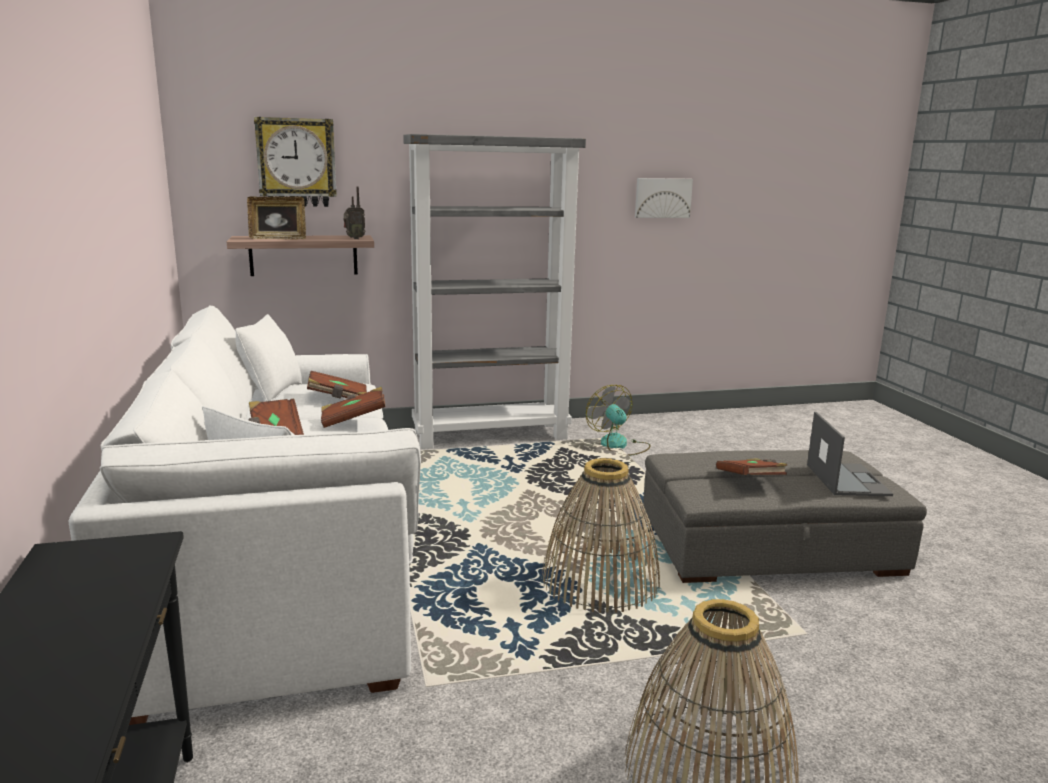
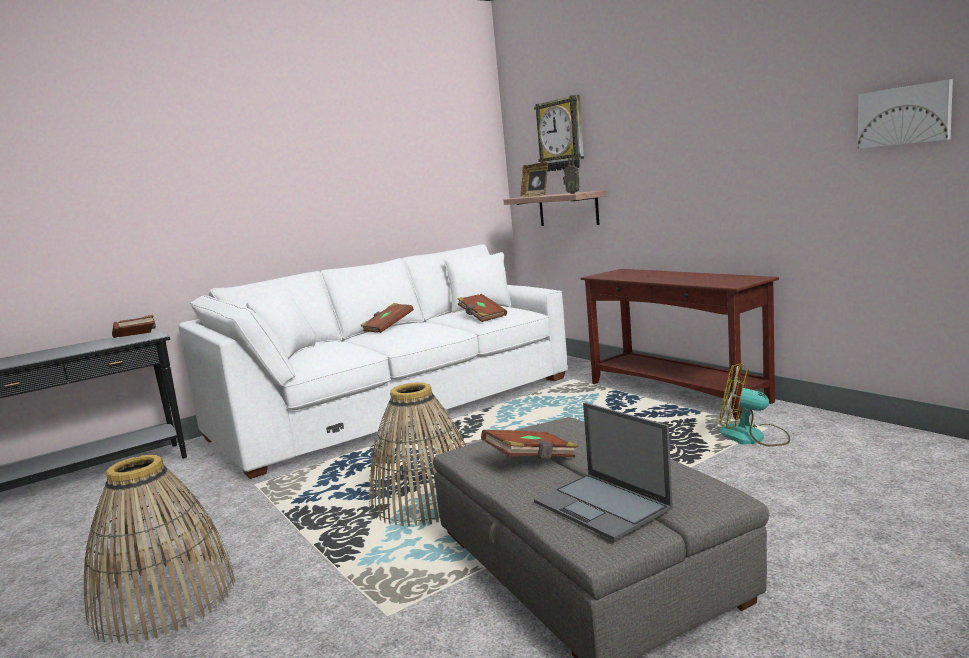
camera: 70 degrees right, 5 degrees down
(353, 420) = (437, 328): brown book -> brown book (136, 338)
(491, 435) = (677, 392): grey bookcase -> brown console table
(619, 445) = (752, 437): fan -> fan turned 105 degrees counterclockwise
(846, 479) = (603, 506): laptop -> laptop turned 75 degrees clockwise

